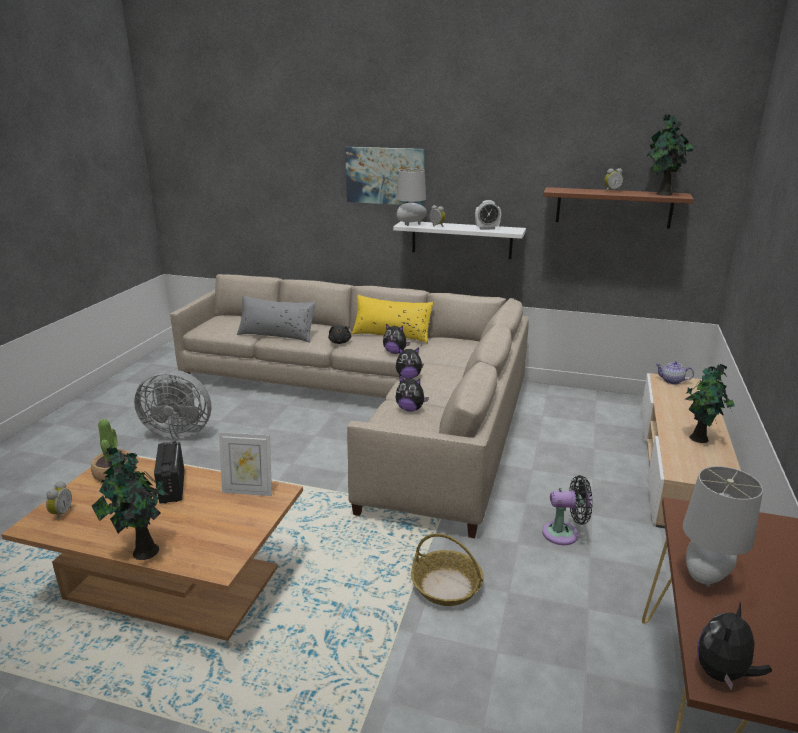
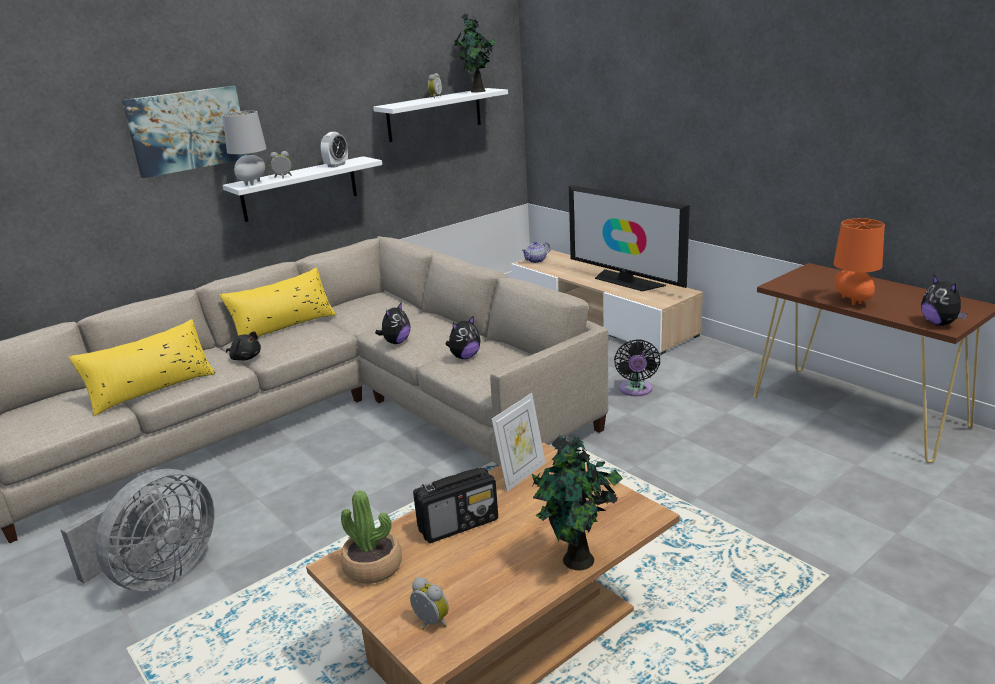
camera: 55 degrees left, 0 degrees up
(172, 487) = (459, 524): radio -> radio turned 45 degrees counterclockwise
(277, 335) = (151, 389): grey pillow -> yellow pillow
(395, 352) = (327, 335): plush toy -> none
(447, 586) = (653, 463): basket -> none
(564, 534) = (636, 390): black fan -> black fan turned 150 degrees clockwise
(613, 207) = (434, 115): brown shelf -> white shelf
(700, 439) = (626, 281): potted plant -> television
(706, 578) = (852, 301): grey table lamp -> orange table lamp

